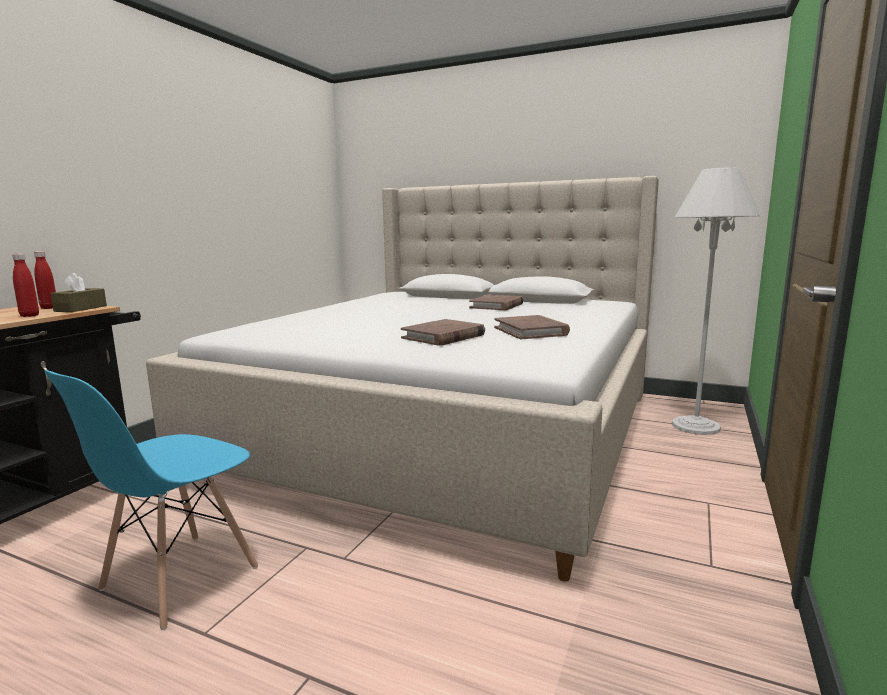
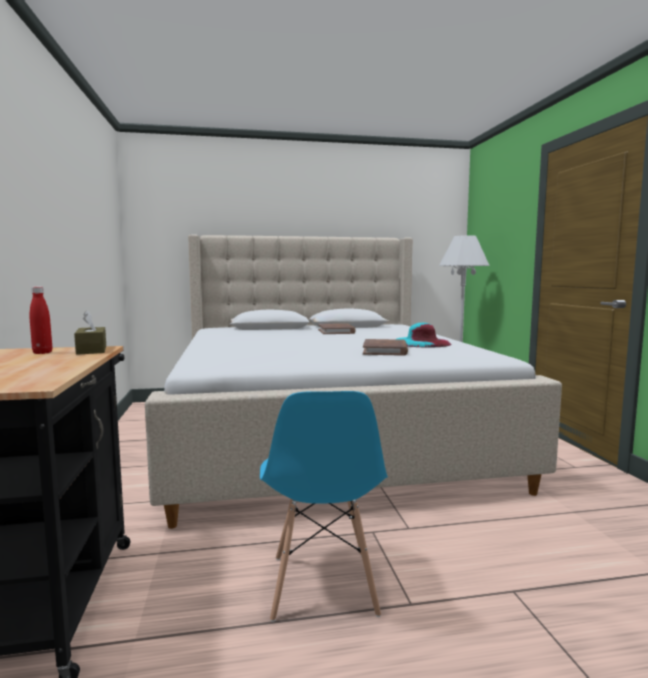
camera: 35 degrees left, 5 degrees down
(29, 315) = (73, 359): red bottle -> none
(531, 331) = (421, 343): brown book -> turquoise hat

